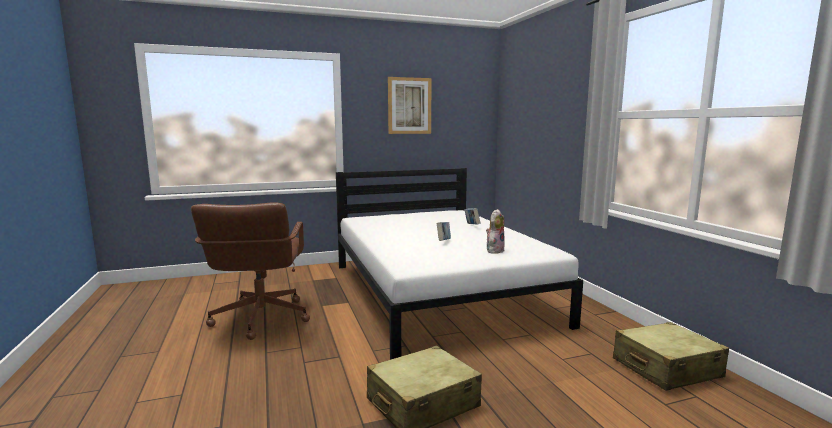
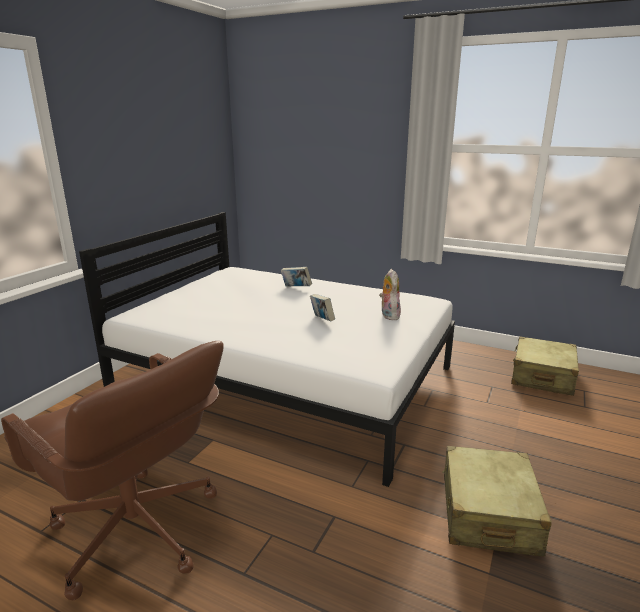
camera: 45 degrees left, 10 degrees up
(409, 106) = (144, 130): picture -> none

